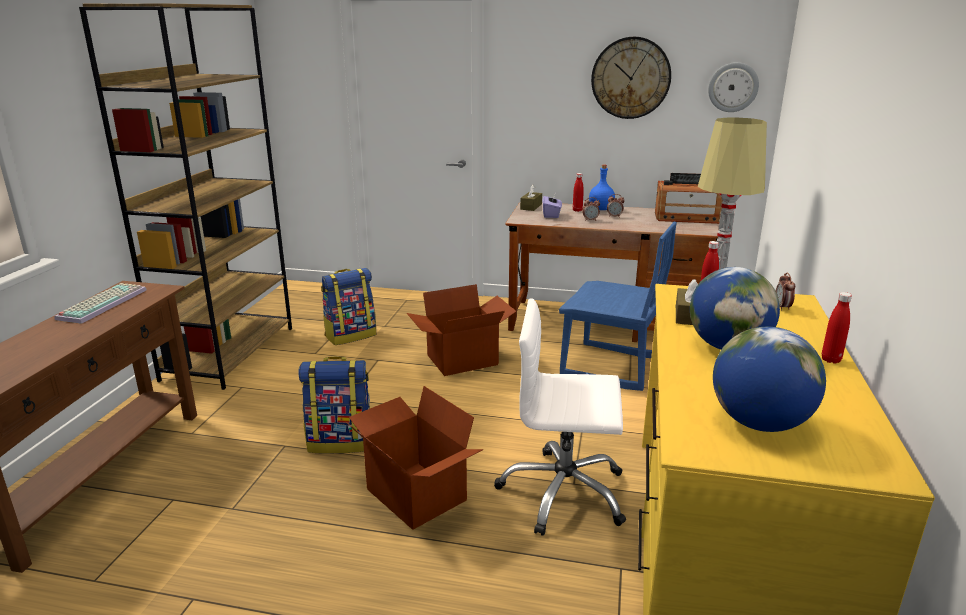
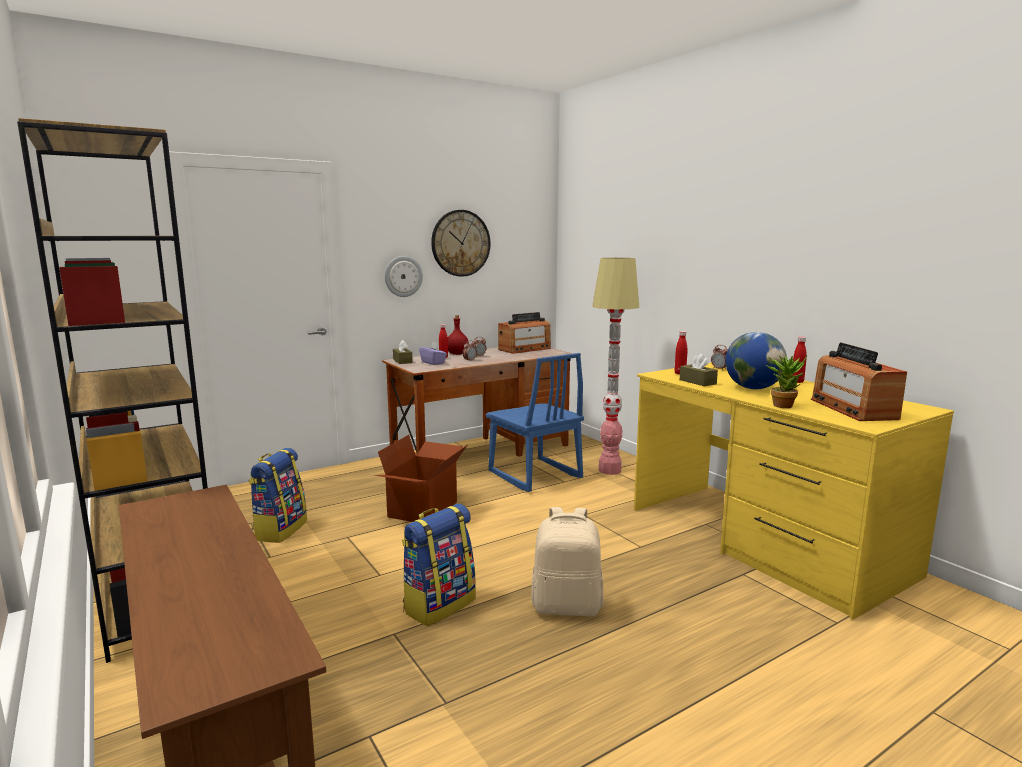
camera: 45 degrees left, 10 degrees down
(102, 303) = (165, 527): keyboard -> none
(414, 495) = (567, 606): cardboard box -> beige backpack
(563, 493) = (645, 554): white office chair -> none
(601, 209) = (457, 354): blue bottle -> red bottle
(610, 367) = (534, 475): blue chair -> blue chair turned 75 degrees clockwise
(684, 381) = (783, 405): none -> potted plant
(733, 87) = (528, 248): wall clock -> wall clock (403, 276)
(759, 423) = (852, 409): globe -> radio

